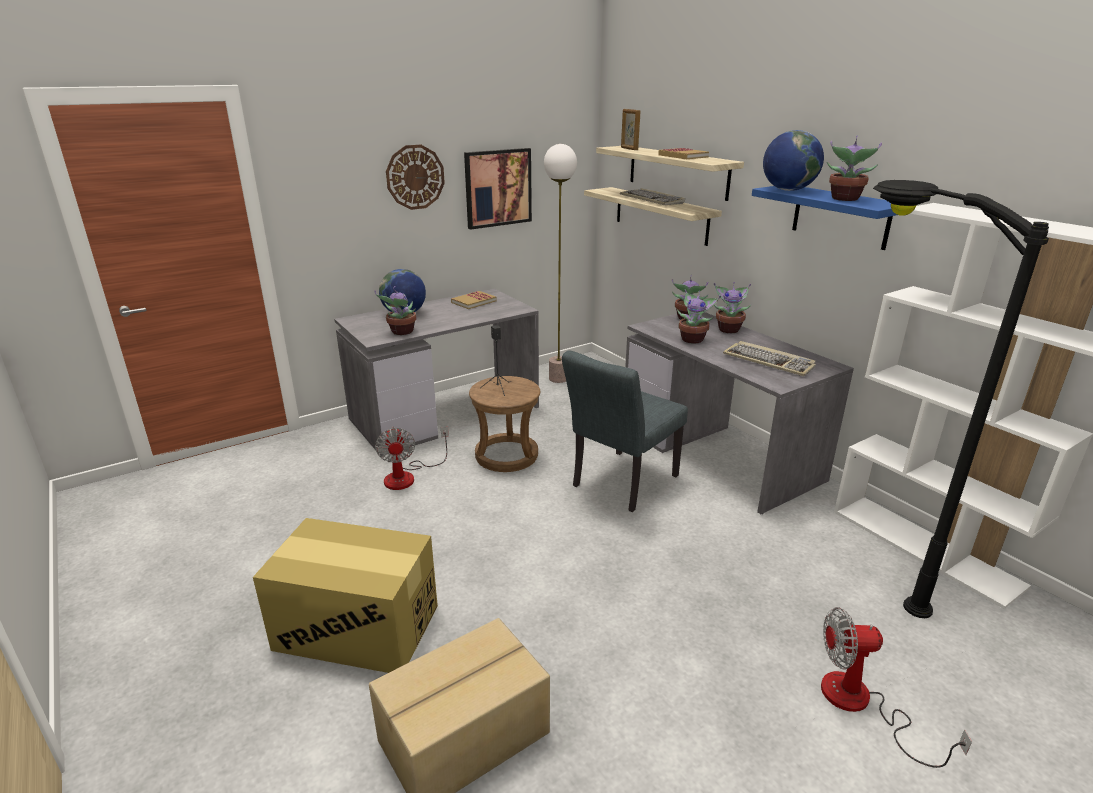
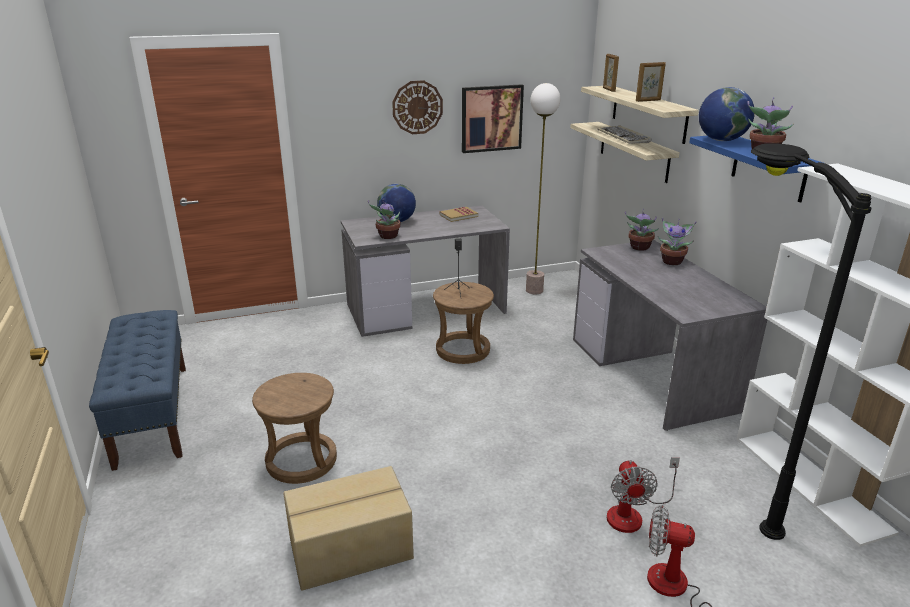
camera: 15 degrees right, 0 degrees up
(125, 599) = (152, 414): none -> blue bench
(358, 627) = (301, 460): cardboard box -> brown stool
(408, 476) = (377, 355): fan -> fan (633, 513)
(620, 484) = (550, 387): grey chair -> none
(683, 156) = (648, 100): book -> picture frame
(693, 339) = (633, 267): potted plant -> none
(769, 361) = (691, 294): keyboard -> none

